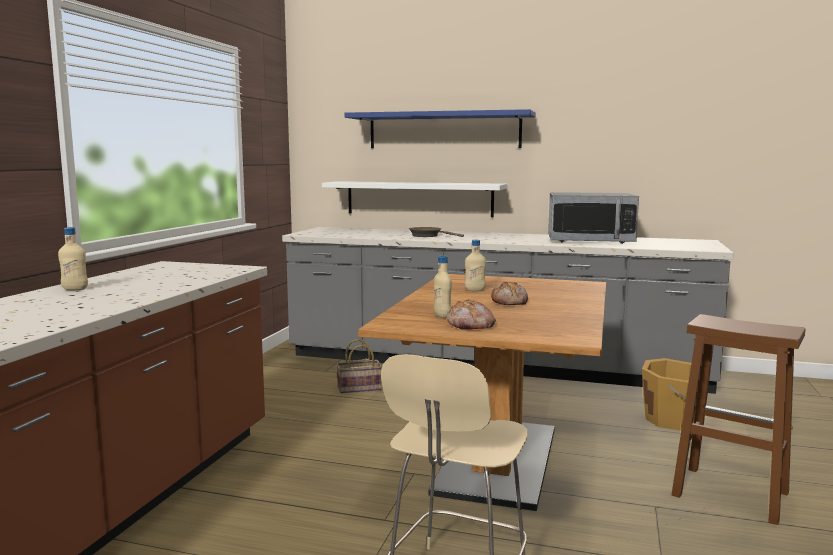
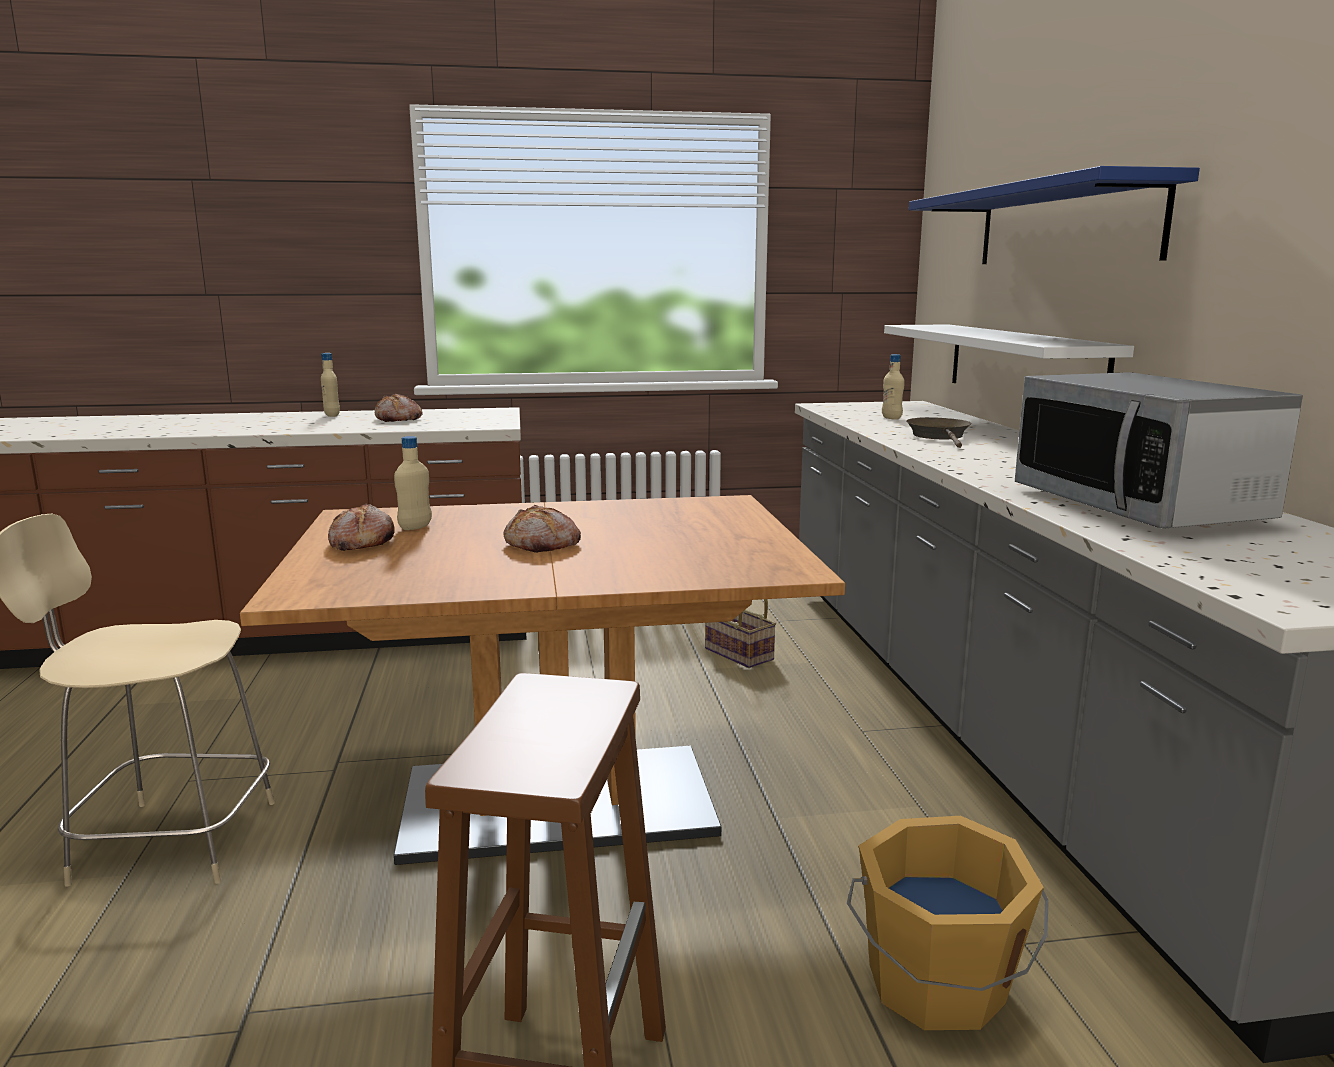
camera: 65 degrees right, 5 degrees up
(152, 279) = (398, 419): none -> bread
(475, 290) = (623, 521): beige bottle -> beige bottle (891, 418)

